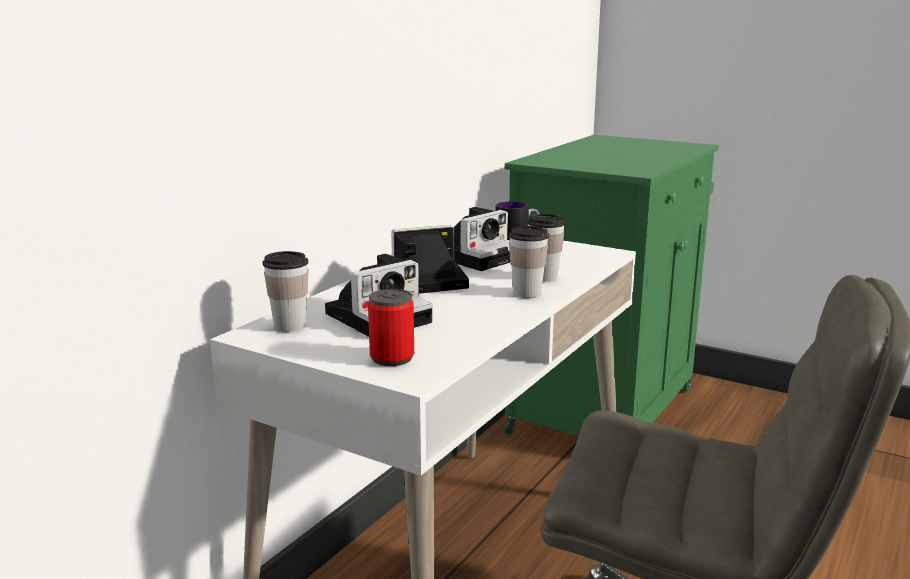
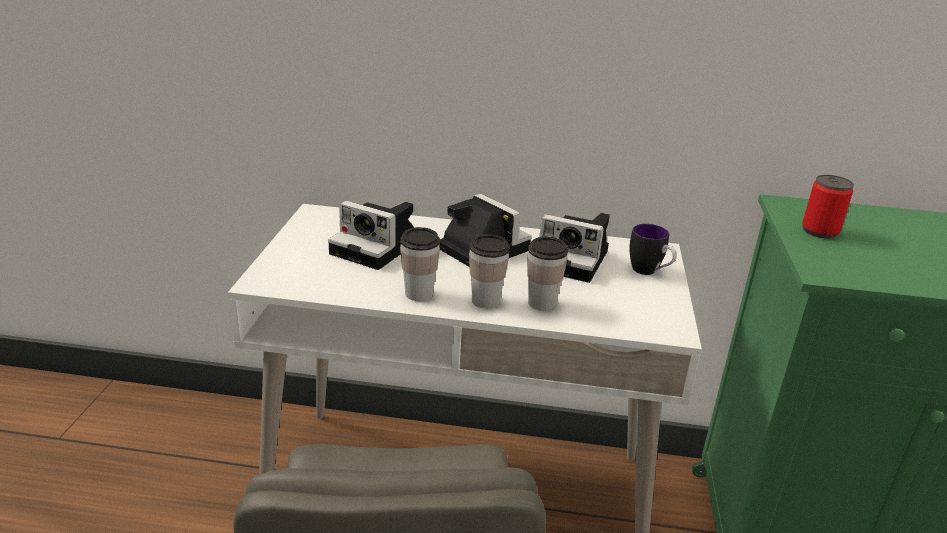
camera: 65 degrees right, 10 degrees up
(289, 326) = (338, 221): cup -> cup (419, 293)
(392, 358) = (294, 268): can -> can (819, 231)

